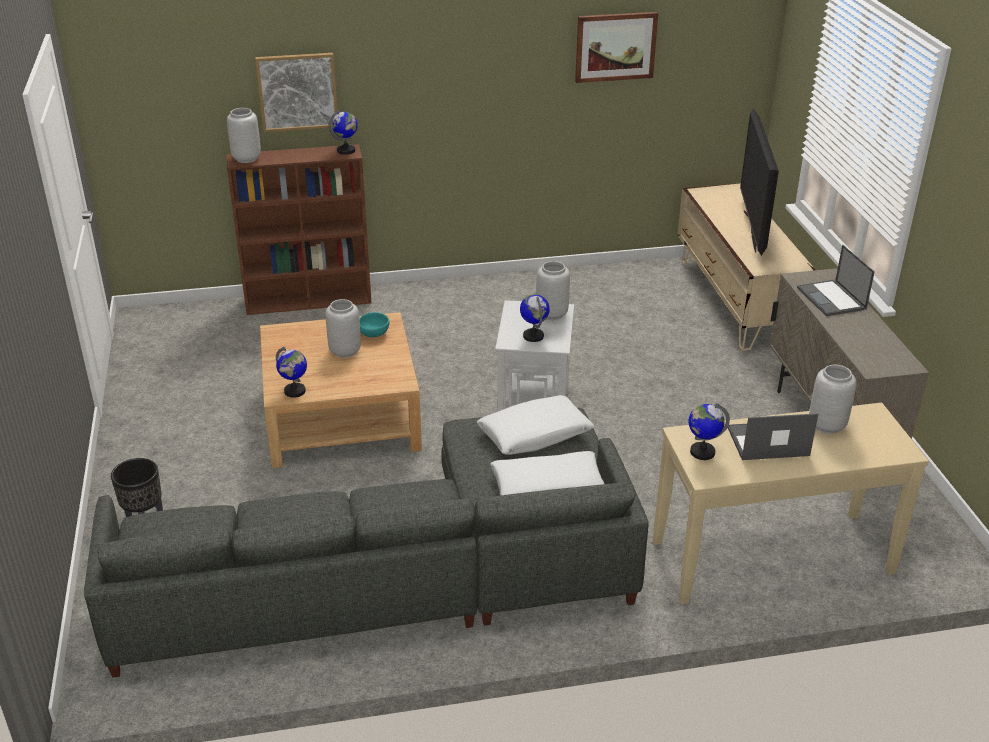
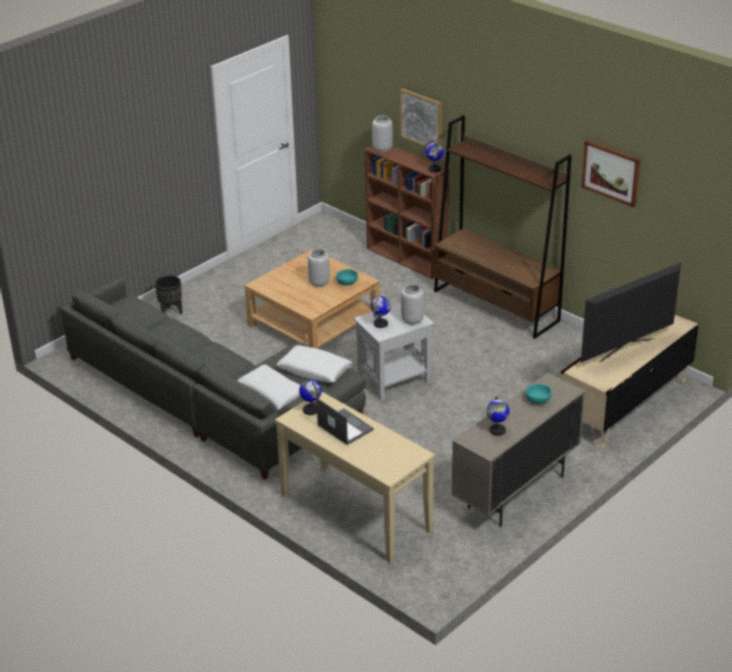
camera: 55 degrees right, 0 degrees up
(295, 391) = (266, 286): globe -> globe (497, 430)
(477, 291) = (496, 306): none -> brown bookcase
(827, 425) = (385, 442): grey vase -> none
(832, 299) = (538, 401): laptop -> turquoise bowl

